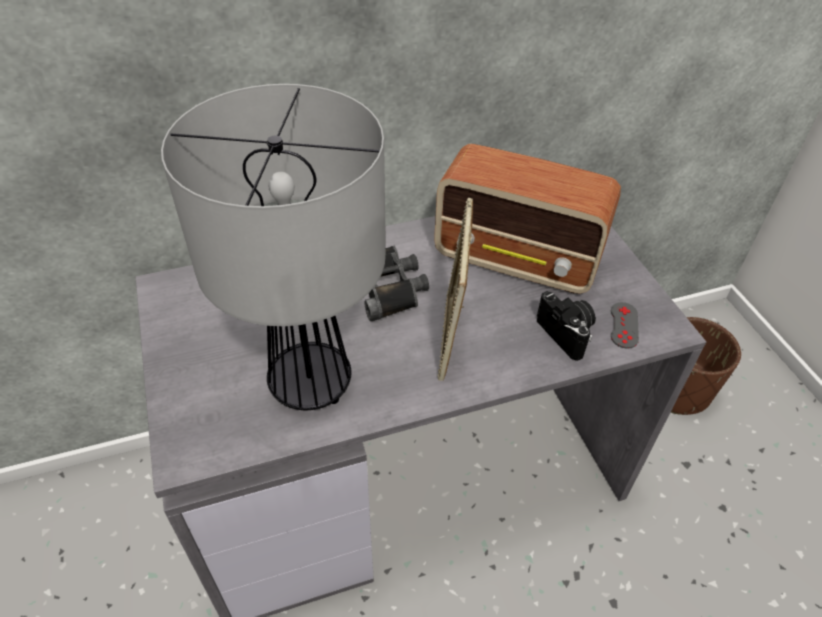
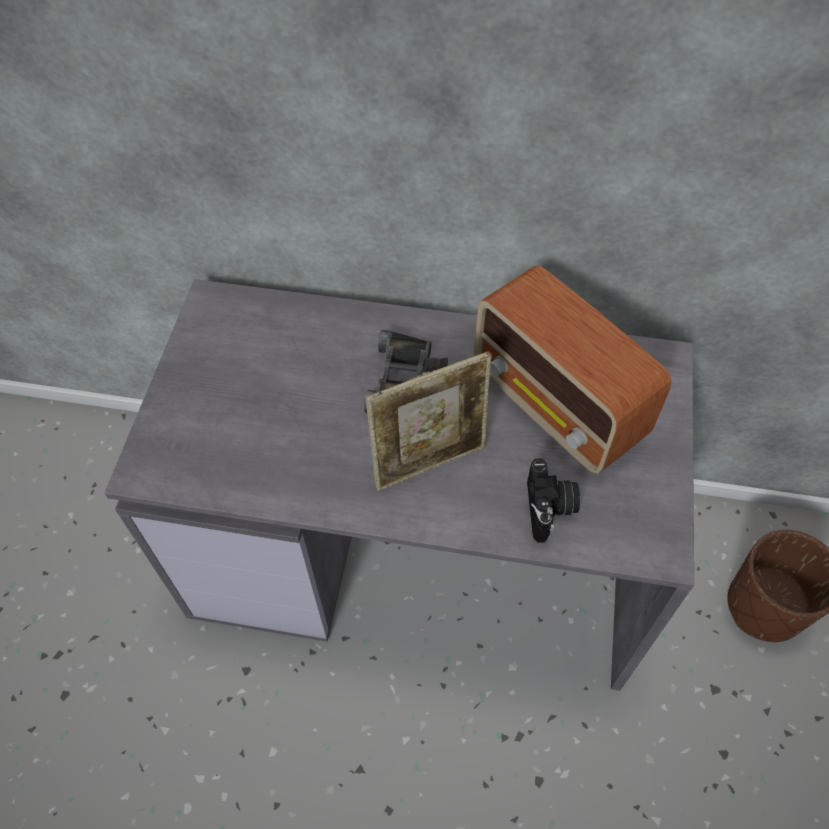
camera: 30 degrees right, 10 degrees up
(309, 384) = (276, 452): table lamp -> none
(450, 338) = (430, 462): picture frame -> picture frame turned 150 degrees counterclockwise
(624, 325) = (616, 527): grey game controller -> none

